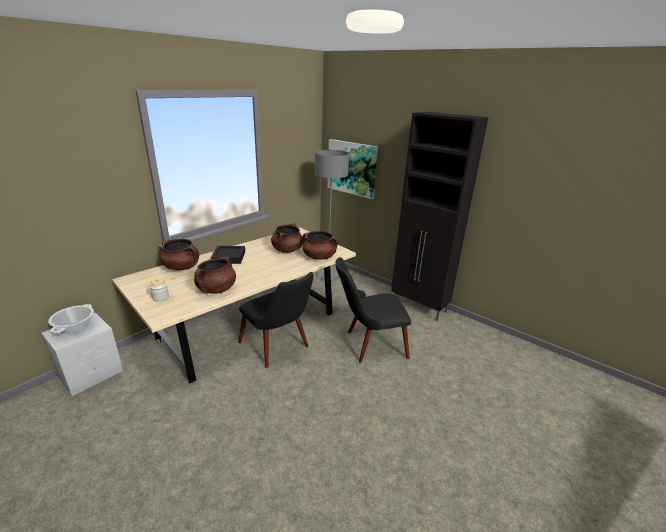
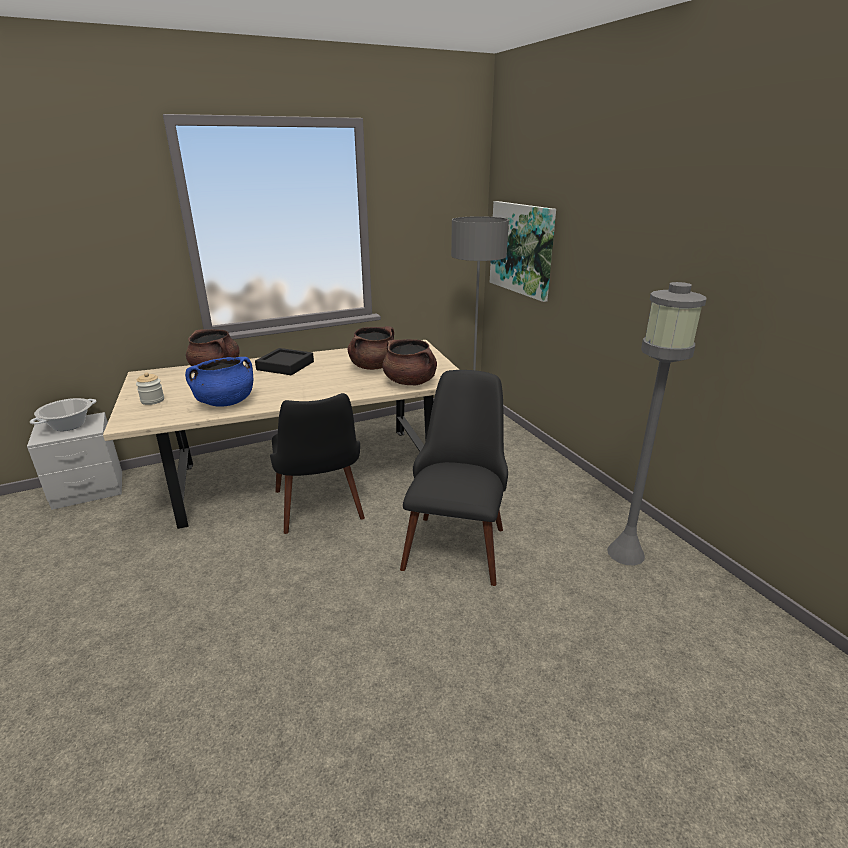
camera: 25 degrees right, 0 degrees up
(216, 289) = (225, 402): brown cooking pot -> blue cooking pot
(368, 345) = (457, 539): black chair -> black chair turned 90 degrees clockwise
(419, 307) = (592, 499): black cabinet -> none
(452, 331) = (626, 553): none -> grey floor lamp

